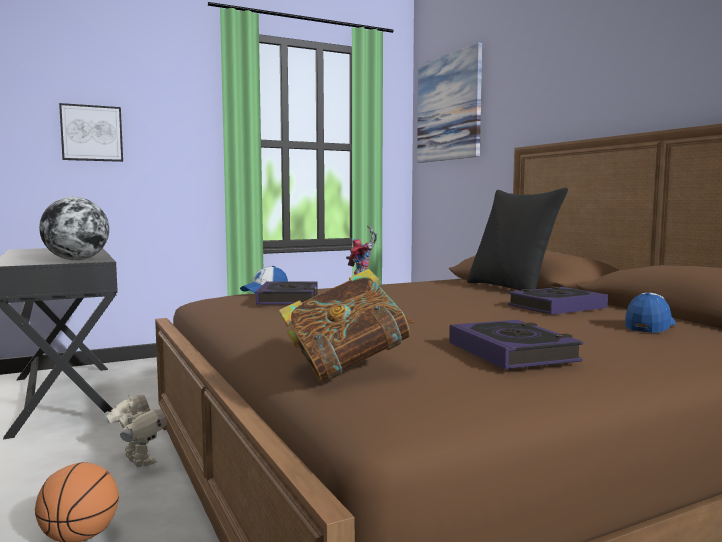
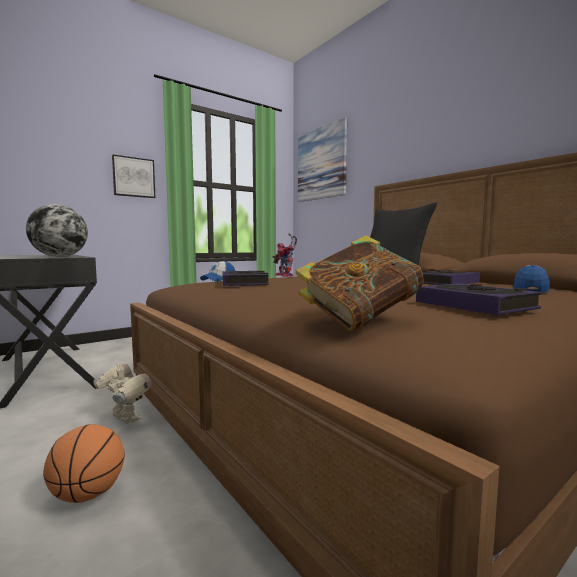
camera: 10 degrees left, 0 degrees up
(91, 133) = (62, 166): picture -> picture (133, 177)

